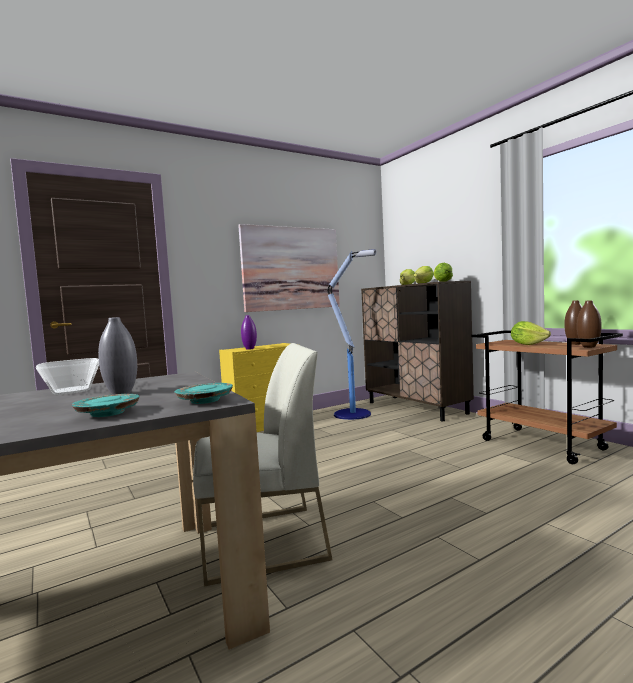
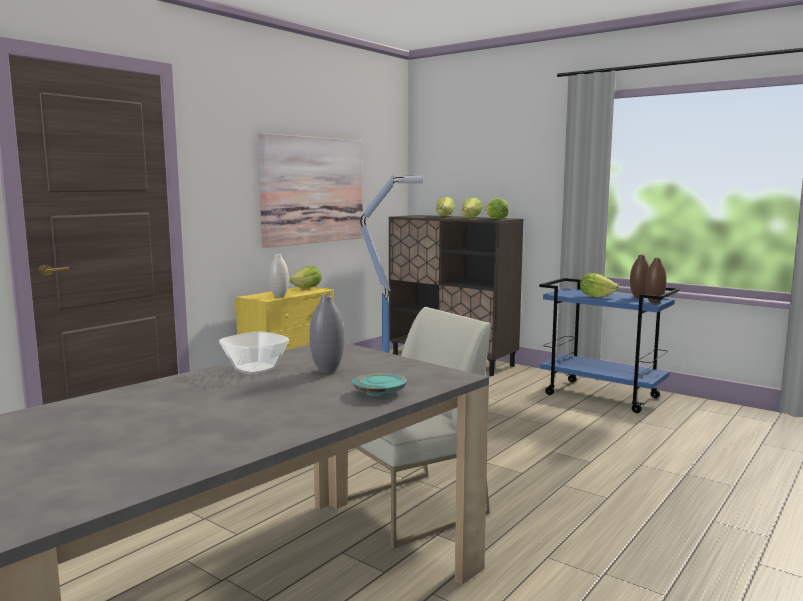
camera: 20 degrees left, 5 degrees up
(204, 401) = (440, 376): turquoise plate -> none
(249, 349) = (279, 296): purple vase -> white vase
(281, 344) = (307, 288): none -> lettuce
(543, 445) = (603, 396): brown cart -> blue cart

